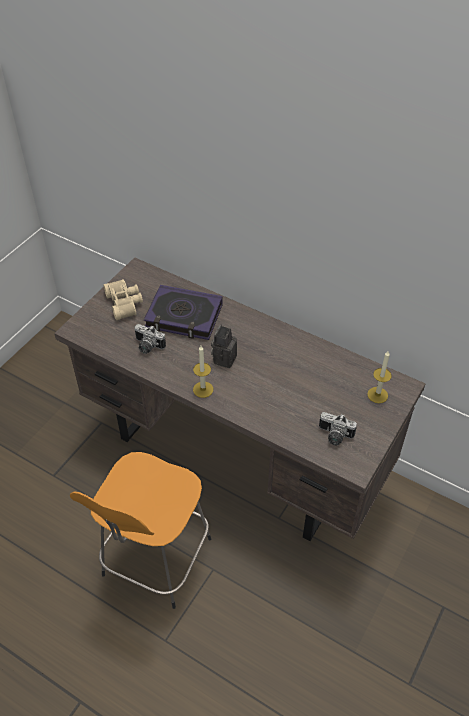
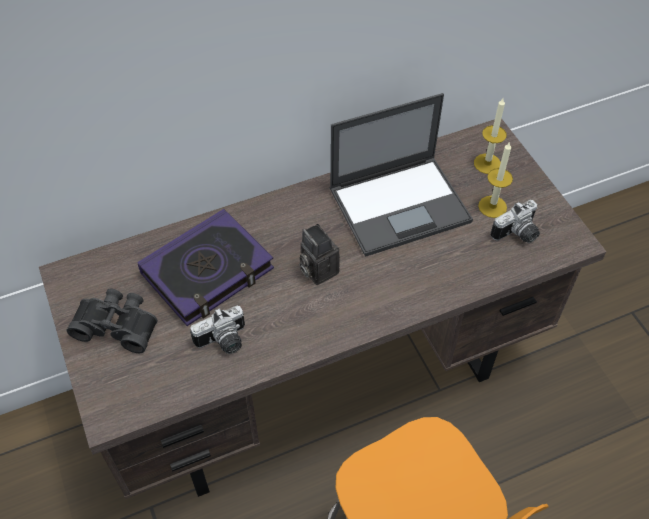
camera: 55 degrees left, 5 degrees up
(125, 303) = (118, 325): beige binoculars -> black binoculars
(203, 389) = (350, 320): candle -> candle (492, 206)
(304, 370) = (401, 204): none -> laptop

